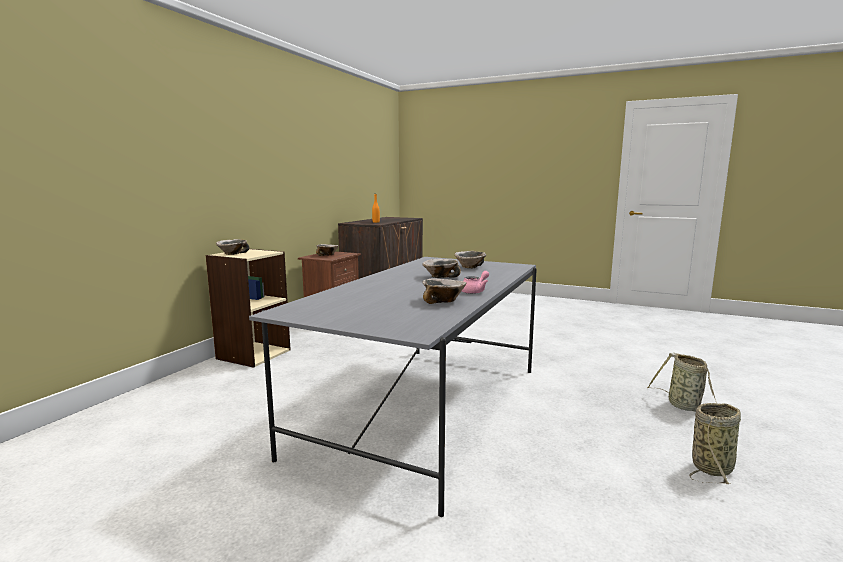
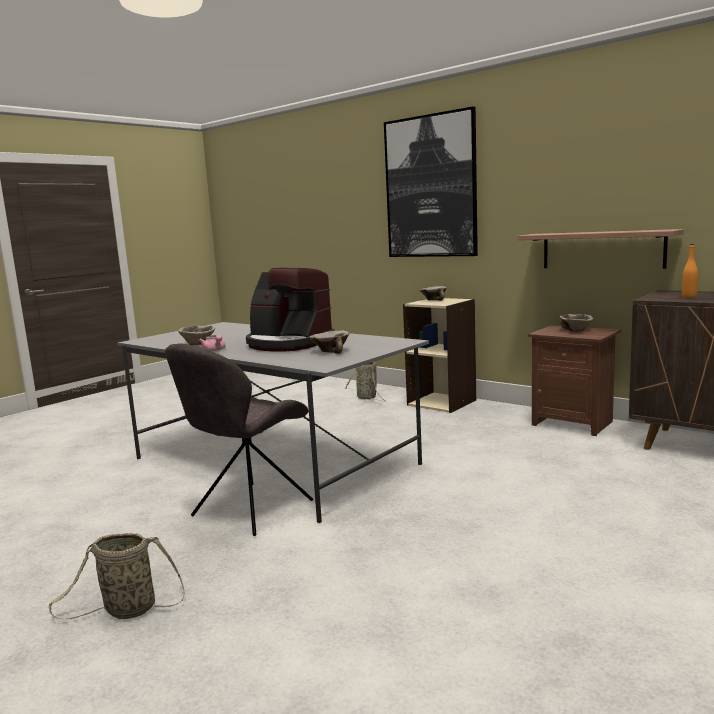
camera: 105 degrees right, 0 degrees up
(188, 132) = (430, 187): none -> picture
(313, 199) = (602, 250): none -> shelf
(440, 277) = (288, 343): bowl -> coffee machine
(532, 398) = (249, 510): none -> grey chair
(713, 467) = (35, 569): basket -> basket (367, 398)

